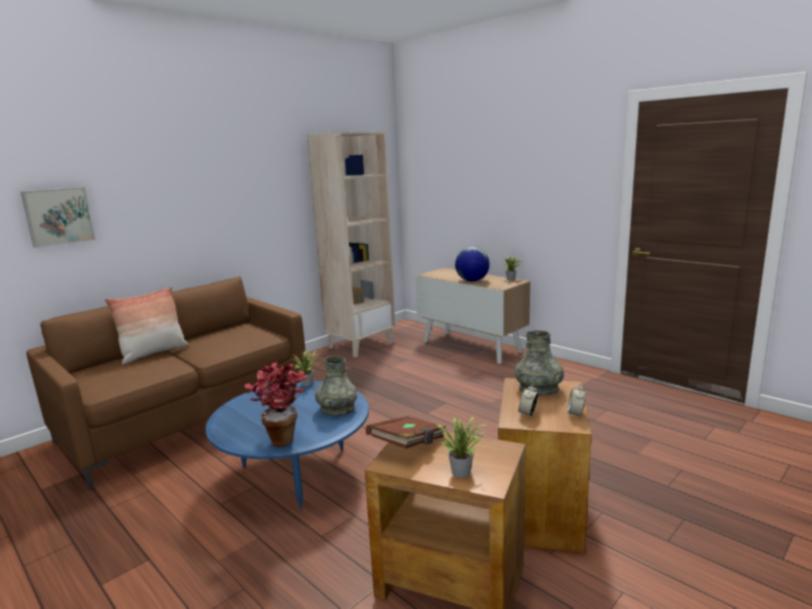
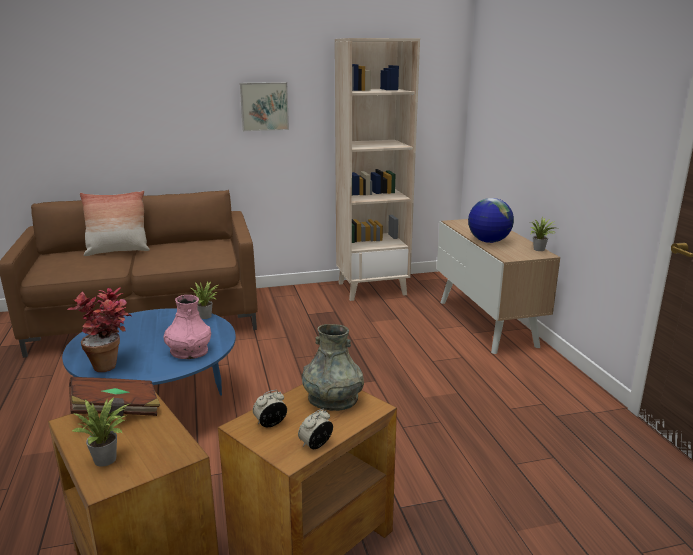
camera: 30 degrees right, 5 degrees up
(58, 216) = (62, 110): picture -> picture (264, 106)
(337, 409) = (189, 351): grey vase -> pink vase

